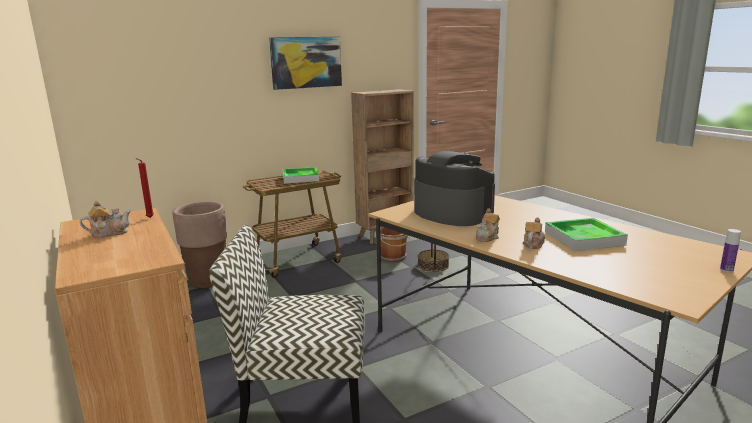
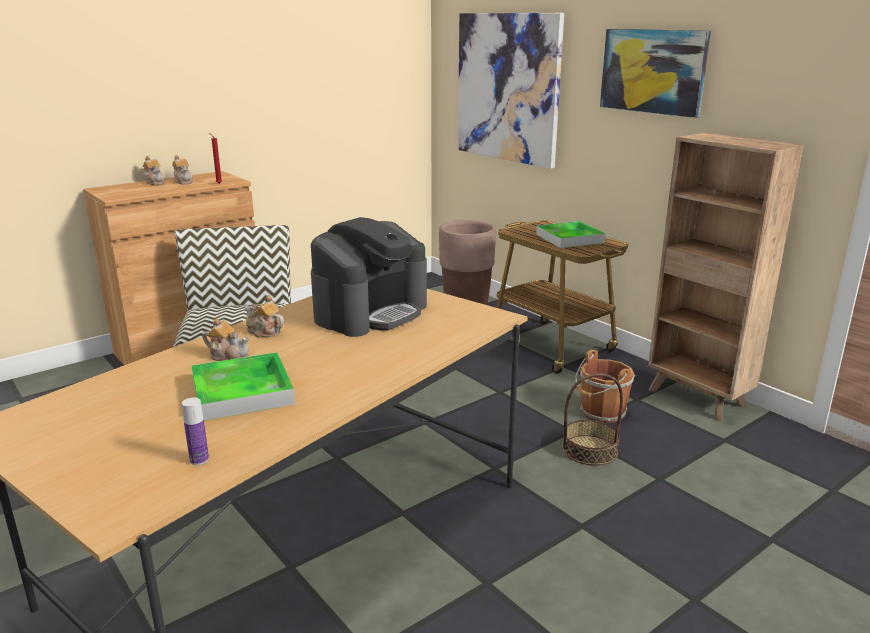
camera: 80 degrees right, 5 degrees up
(88, 247) = (155, 182): none -> teapot
(172, 89) = (507, 88): none -> picture
(726, 270) = (60, 489): bottle -> bottle (199, 460)

